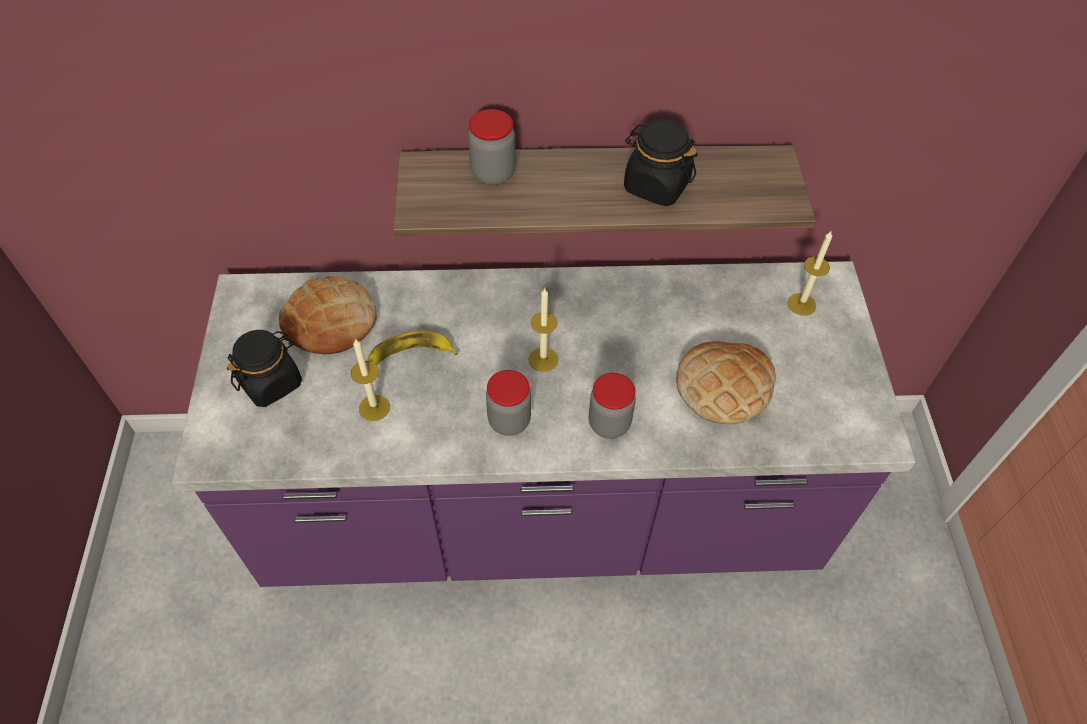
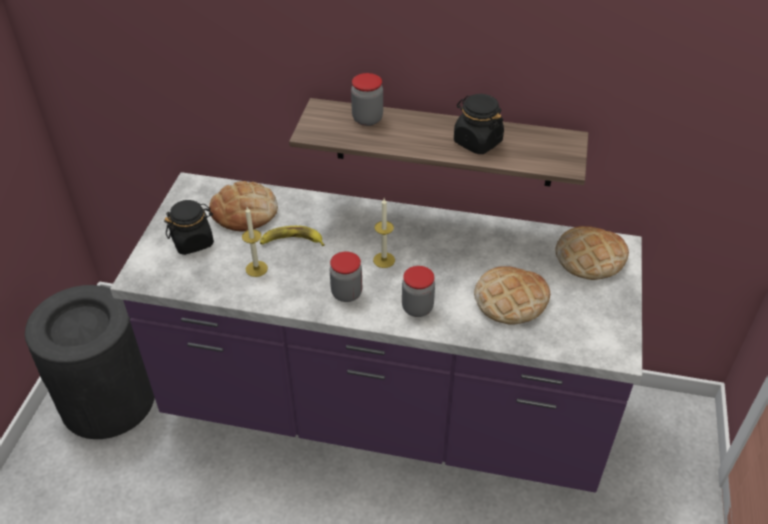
camera: 15 degrees right, 10 degrees down
(181, 577) = (108, 399): none -> black trash can
(801, 304) = (590, 257): candle -> bread

